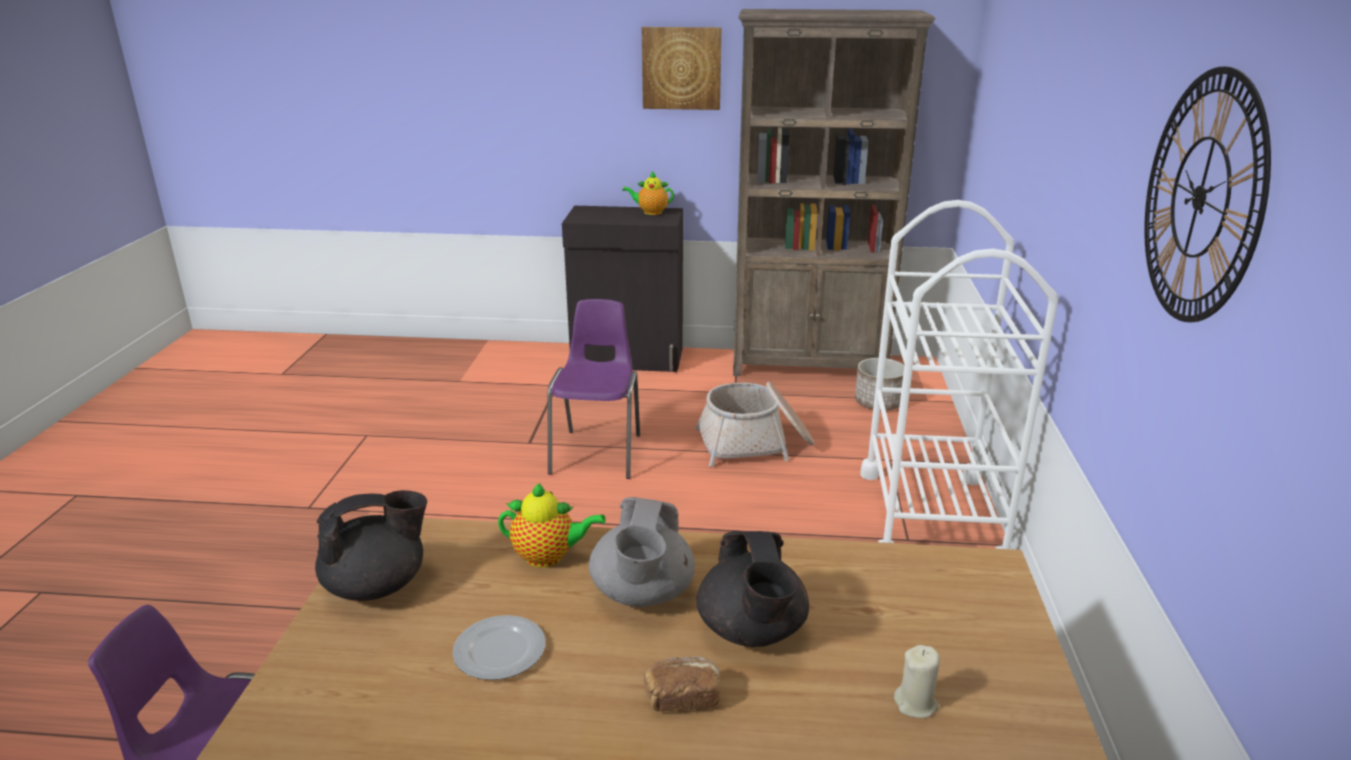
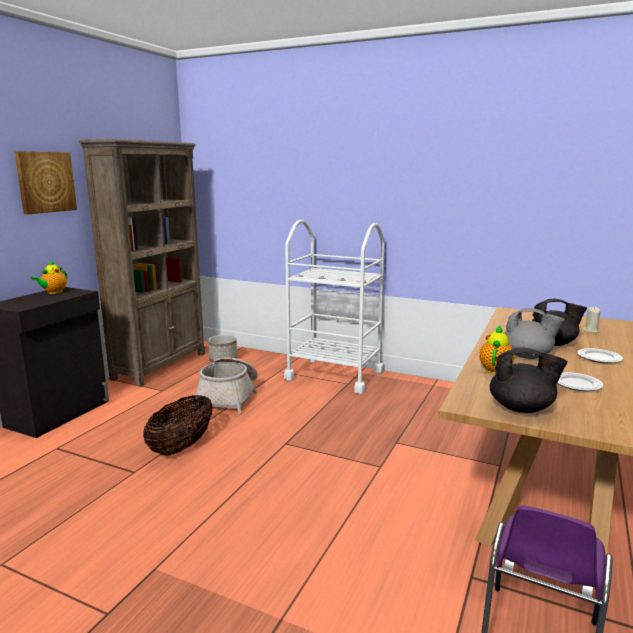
camera: 70 degrees left, 10 degrees down
(378, 585) = (522, 408): black teapot -> black teapot turned 105 degrees clockwise
(598, 453) = (182, 446): purple chair -> basket
(682, 697) = (598, 358): bread -> plate
(1200, 197) = (482, 173): wall clock -> none

